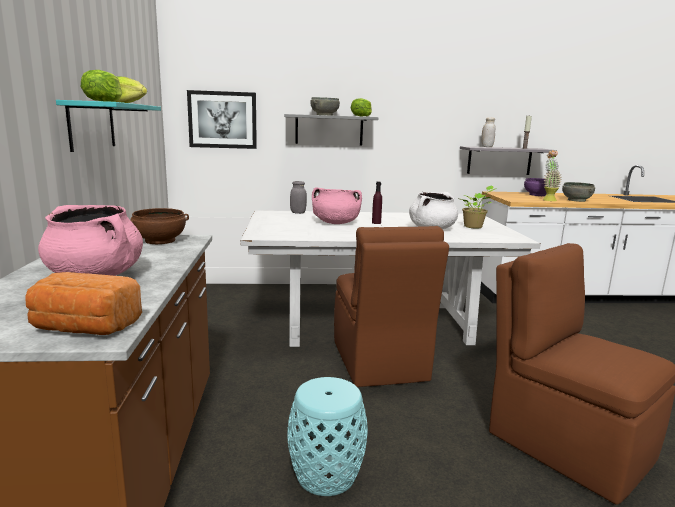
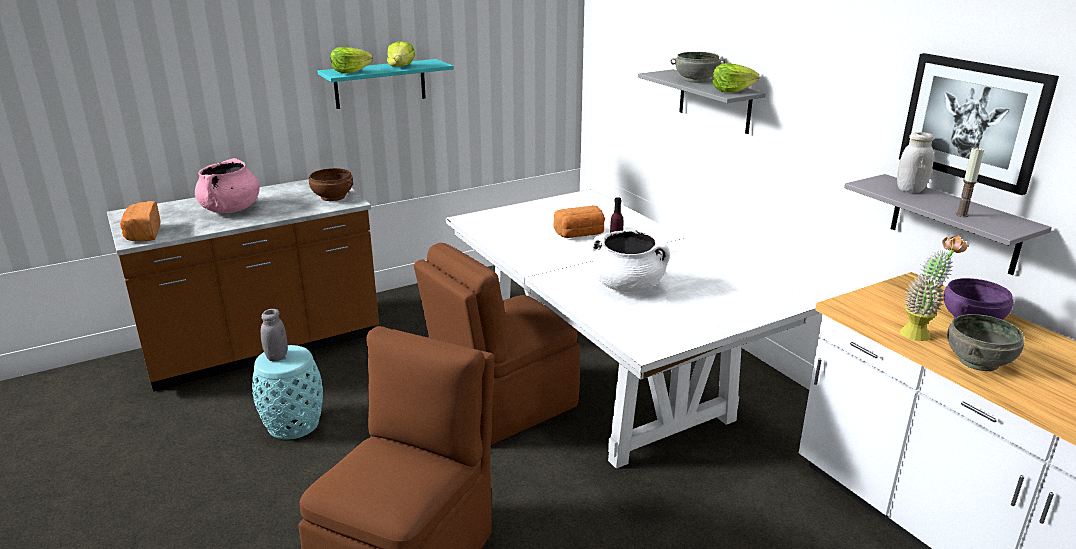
camera: 65 degrees right, 10 degrees up
(222, 120) = (622, 65): picture -> picture (973, 121)
(298, 213) = (609, 207): grey jar -> grey jar (276, 356)
(335, 223) = (580, 234): pink cooking pot -> bread
(474, 227) = (688, 311): potted plant -> none

